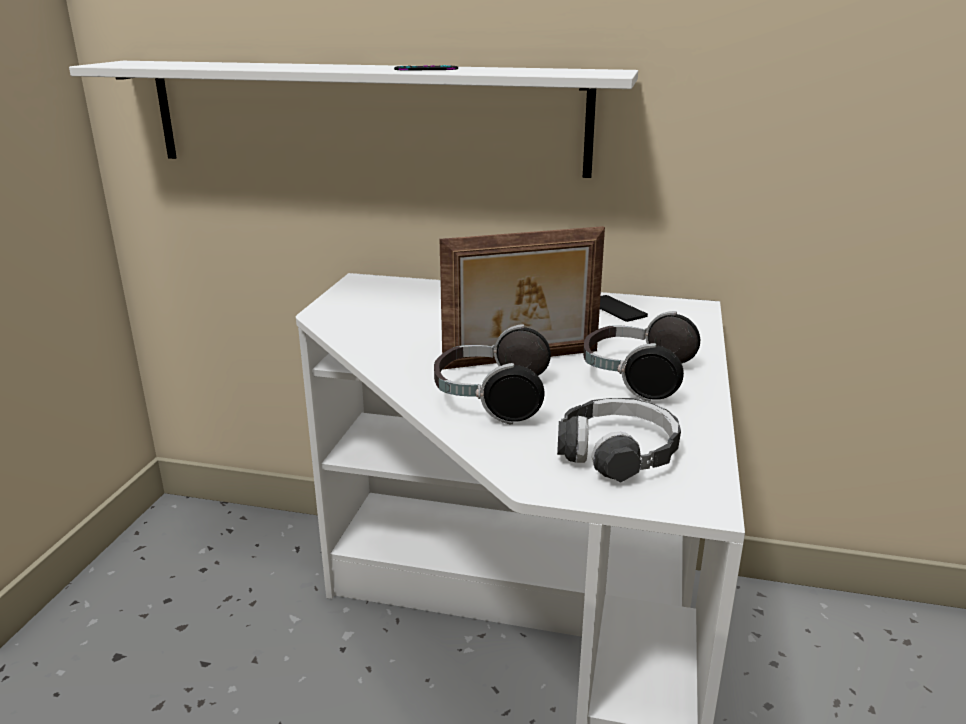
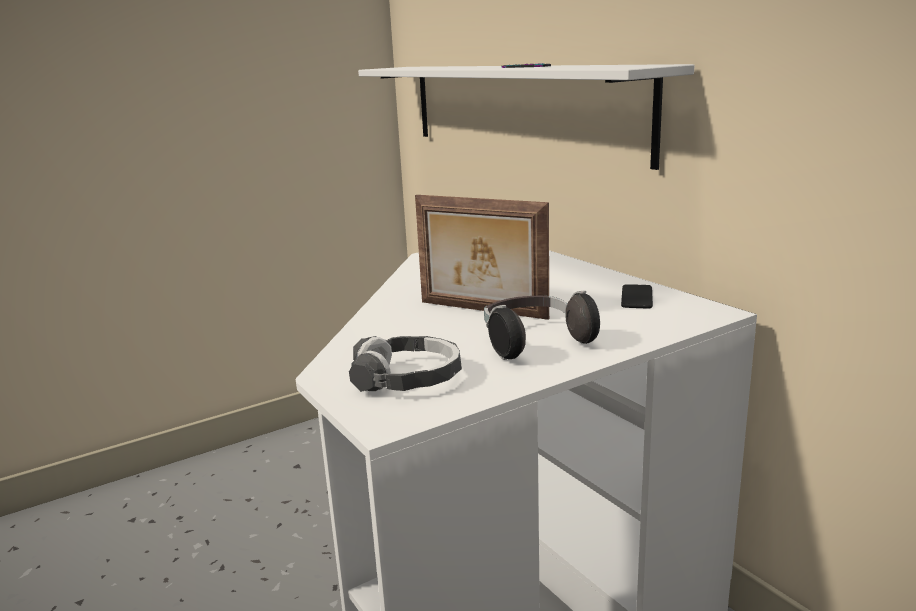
camera: 45 degrees right, 5 degrees down
(490, 398) = (409, 325): headphones -> none

